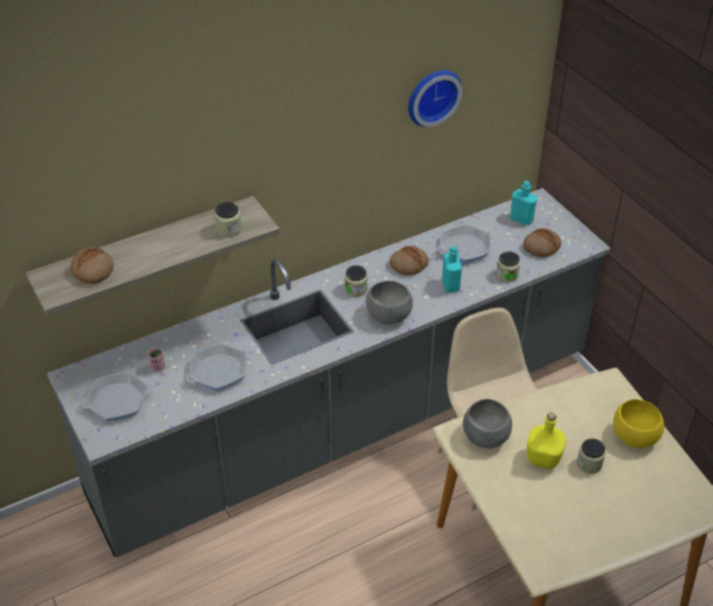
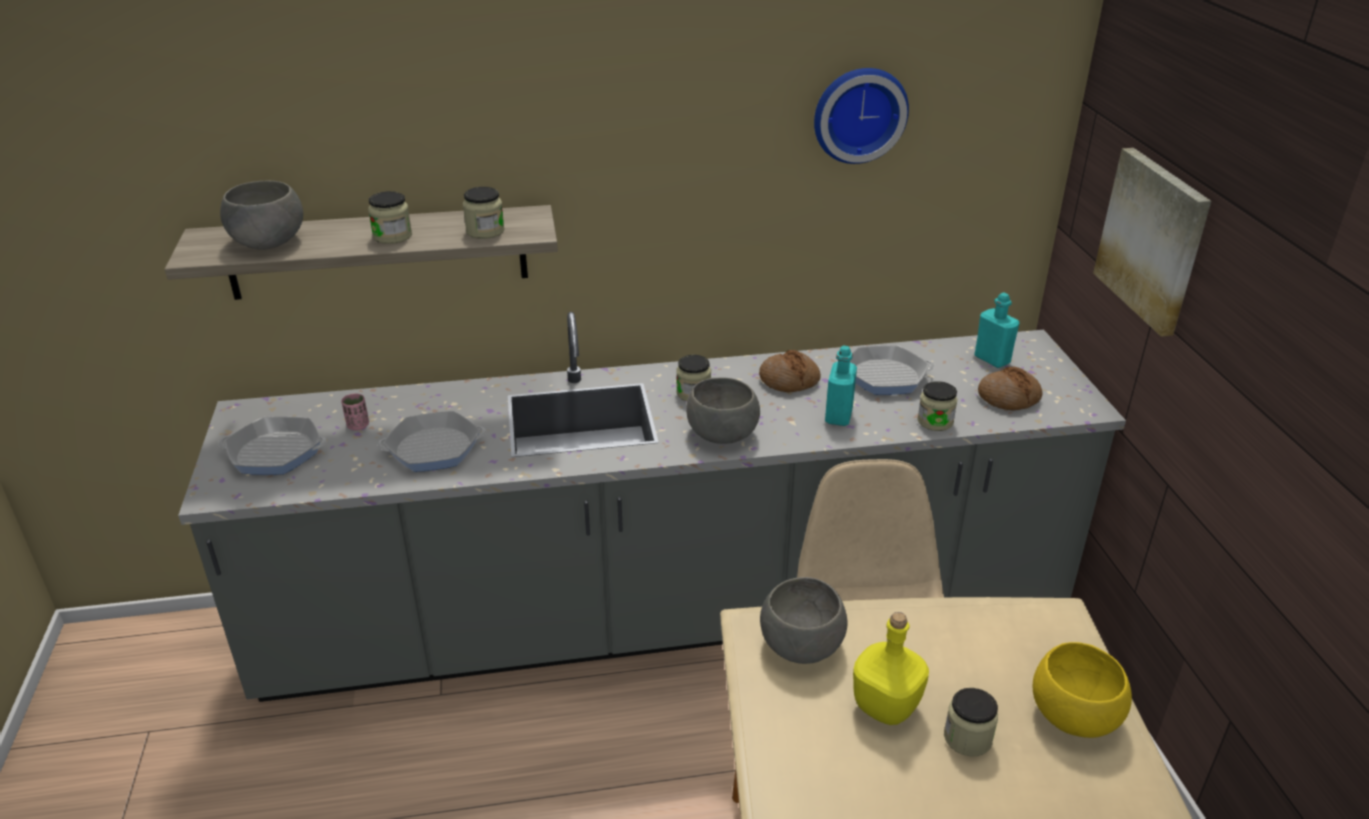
camera: 20 degrees right, 10 degrees down
(92, 270) = (267, 241): bread -> grey bowl
(172, 247) = (392, 236): none -> jar
(618, 149) = (1153, 239): none -> picture

